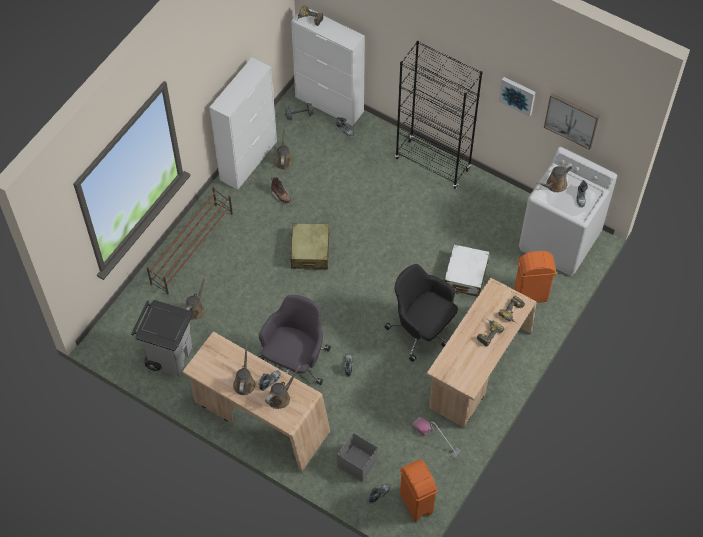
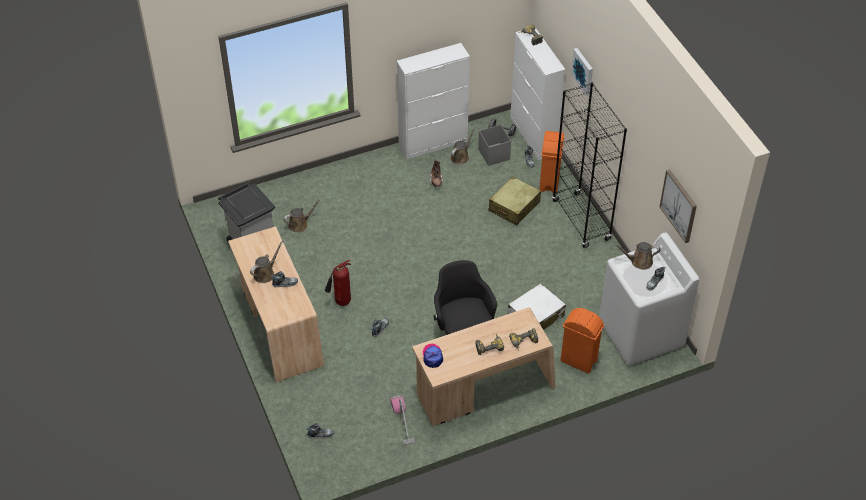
camera: 35 degrees right, 10 degrees down
(192, 248) = (336, 182): brown shoe rack -> none
(280, 397) = (283, 299): brown watering can -> none
(295, 362) = (341, 302): grey office chair -> fire extinguisher
(310, 251) = (424, 231): beige suitcase -> beige suitcase (514, 207)
(357, 463) = (324, 401): grey storage box -> grey storage box (494, 154)
(416, 504) = (343, 459): orange trash can -> orange trash can (549, 182)
(451, 371) = (432, 356): none -> cap
(517, 95) = (648, 165): picture -> picture (583, 71)

